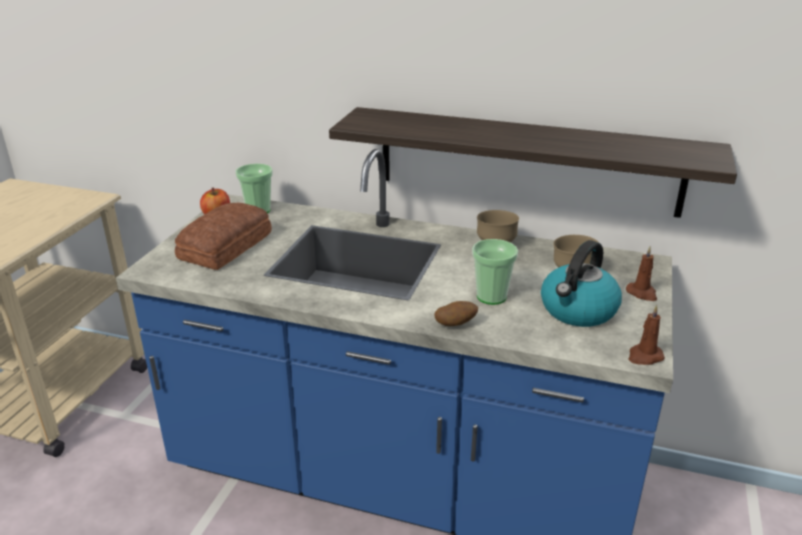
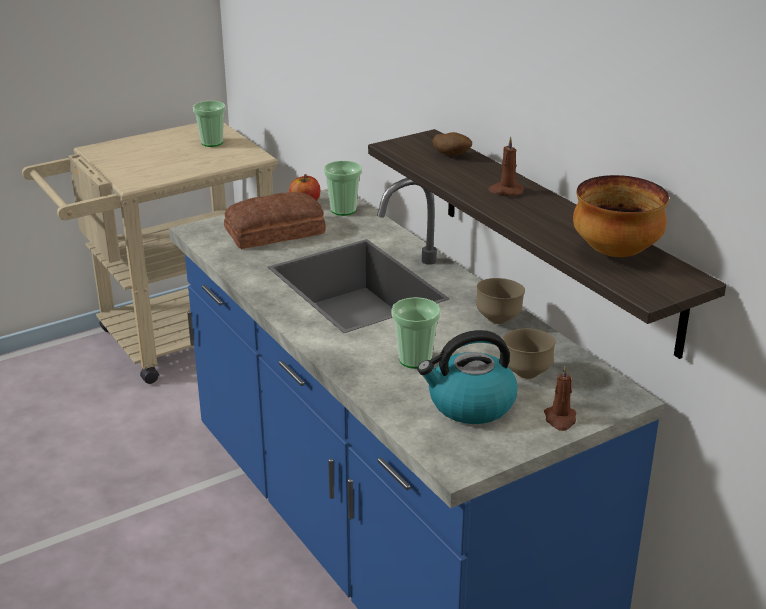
camera: 40 degrees right, 0 degrees up
(34, 199) = (212, 143): none -> cup
(455, 324) = (347, 367): potato -> potato (452, 155)
(641, 146) = (616, 252): none -> bowl
(644, 356) = (459, 465): brown candle -> brown candle (505, 191)

